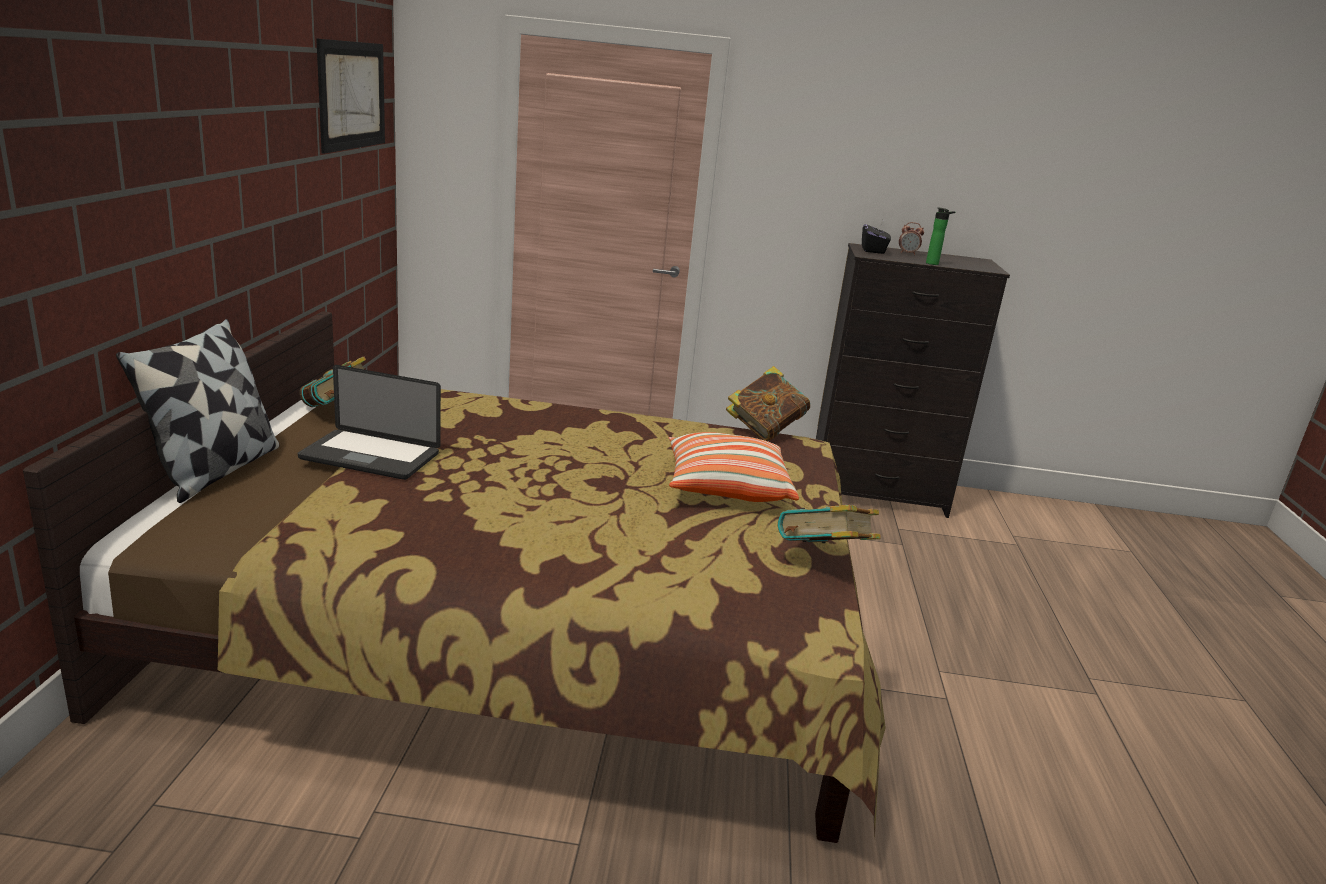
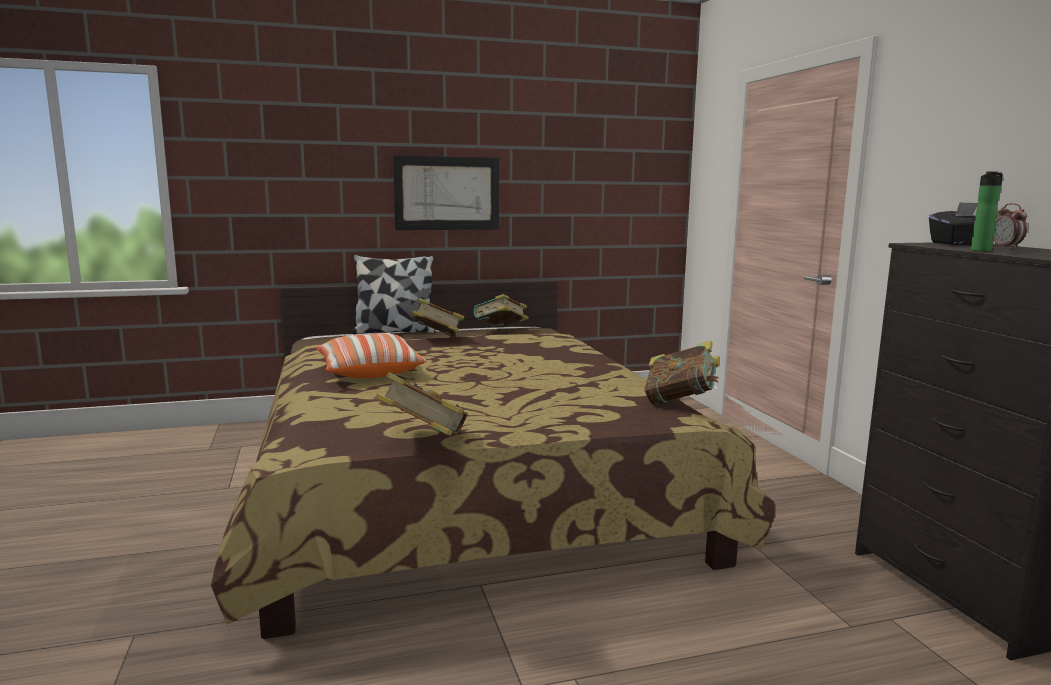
camera: 70 degrees right, 10 degrees down
(352, 95) = (620, 144): picture -> picture (447, 193)
(370, 456) = (436, 339): laptop -> book
(726, 488) = (519, 402): pillow -> pillow (369, 372)

